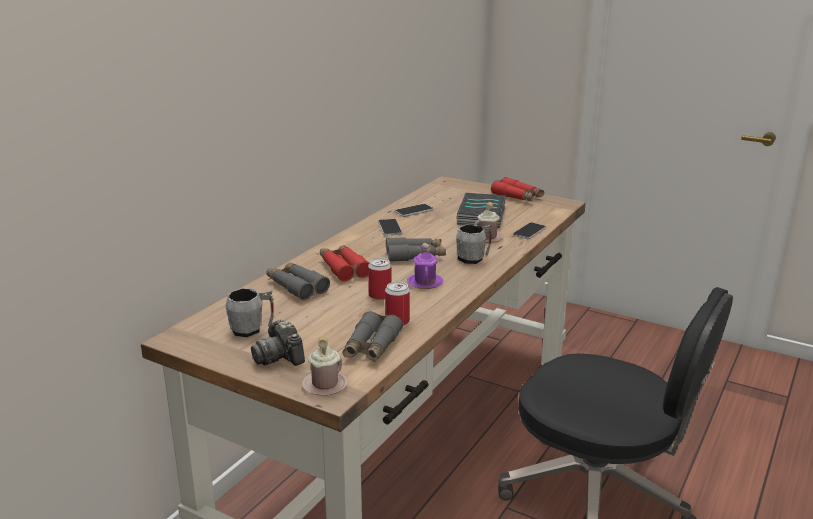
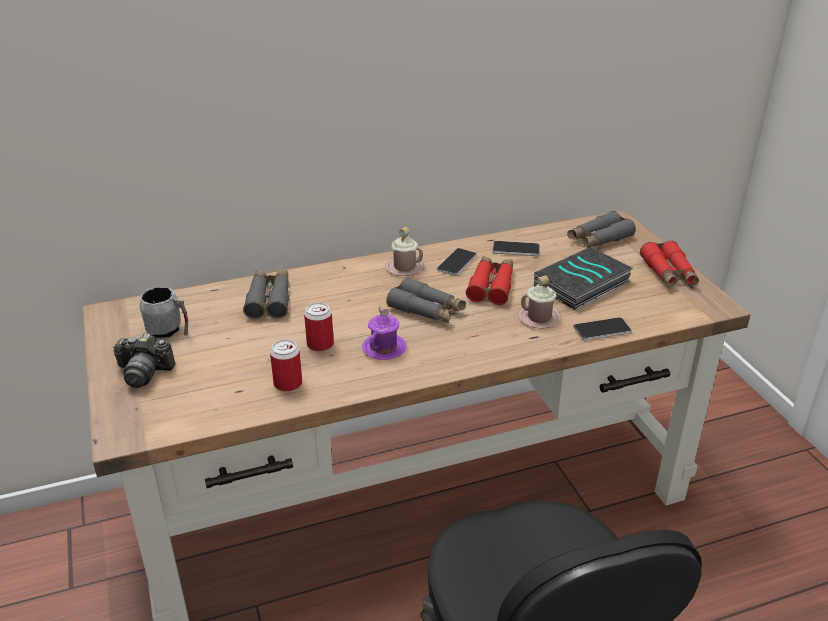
camera: 40 degrees right, 10 degrees up
(279, 357) = (144, 372): camera -> camera turned 90 degrees counterclockwise
(325, 385) = (130, 422): pink mug -> pink mug (404, 267)
(343, 268) = (338, 296): red binoculars -> red binoculars (491, 286)
(371, 347) = (224, 401): grey binoculars -> grey binoculars (599, 239)
(474, 258) = (481, 340): grey mug -> none

